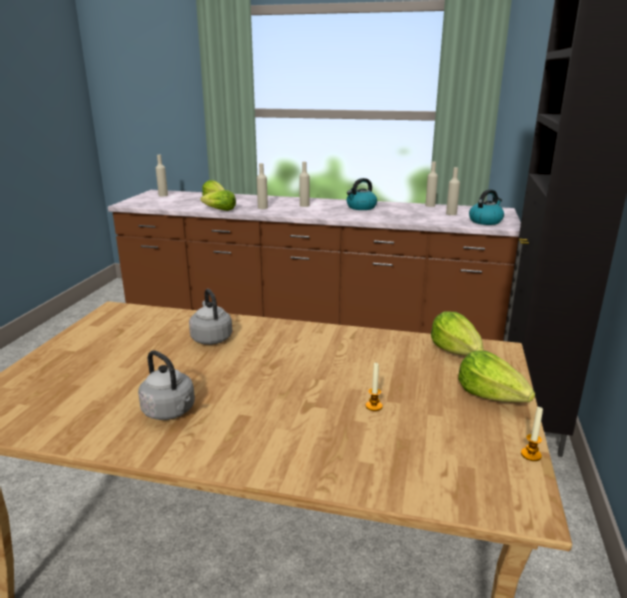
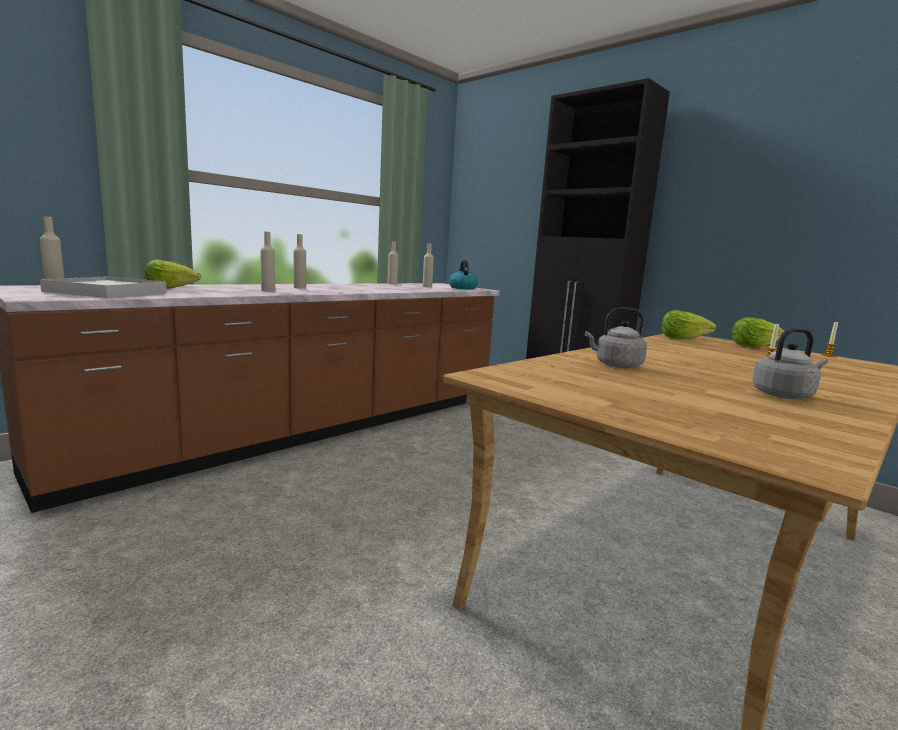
camera: 60 degrees left, 10 degrees down
(171, 201) = (107, 292): none -> white tray
(219, 210) = (229, 294): lettuce -> none
(361, 207) = (353, 286): kettle -> none

